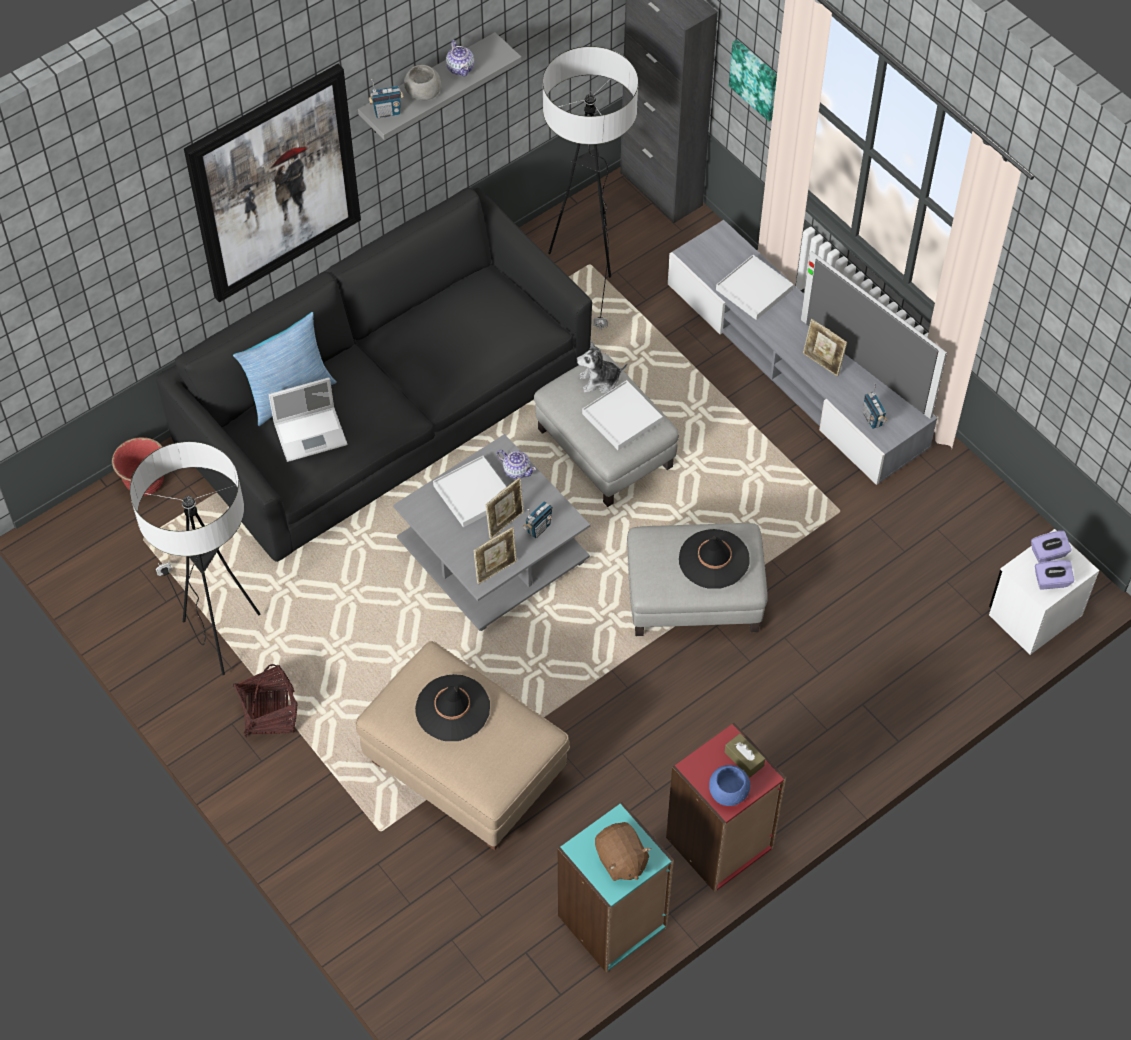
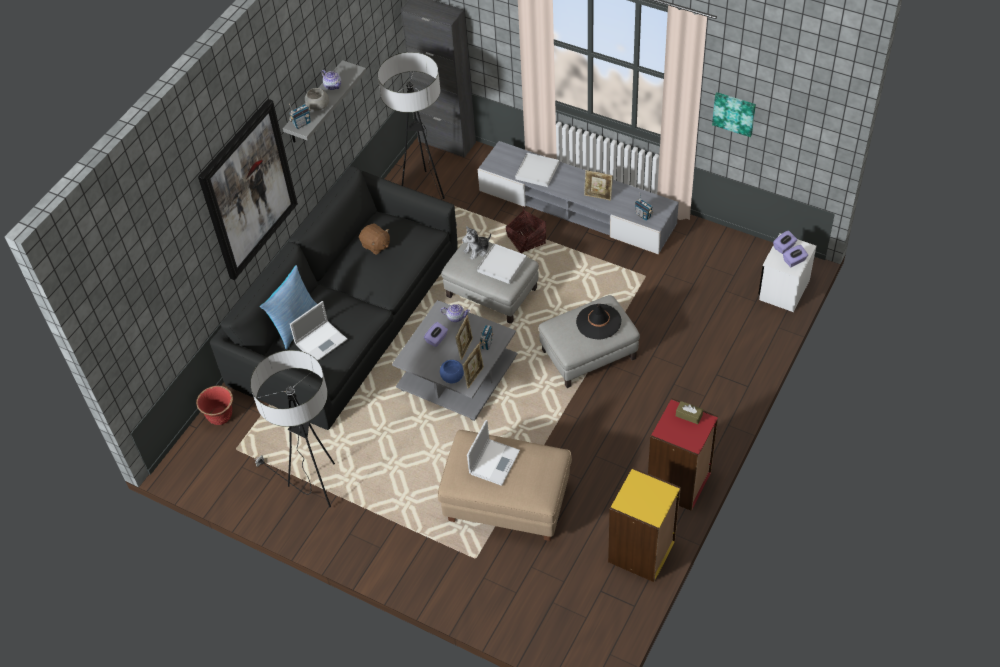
camera: 20 degrees left, 5 degrees down
(270, 713) = (370, 518): basket -> basket (526, 240)
(452, 708) = (494, 461): black hat -> laptop
(473, 493) = (437, 339): white tray -> purple tissue box
(613, 922) = (642, 552): turquoise bookcase -> yellow bookcase
(621, 860) = (650, 500): brown plush toy -> brown plush toy (375, 245)
(728, 792) = (690, 437): blue bowl -> blue bowl (452, 377)
(755, 79) = (499, 42): picture -> picture (734, 113)
(864, 368) = (623, 190): television -> none

